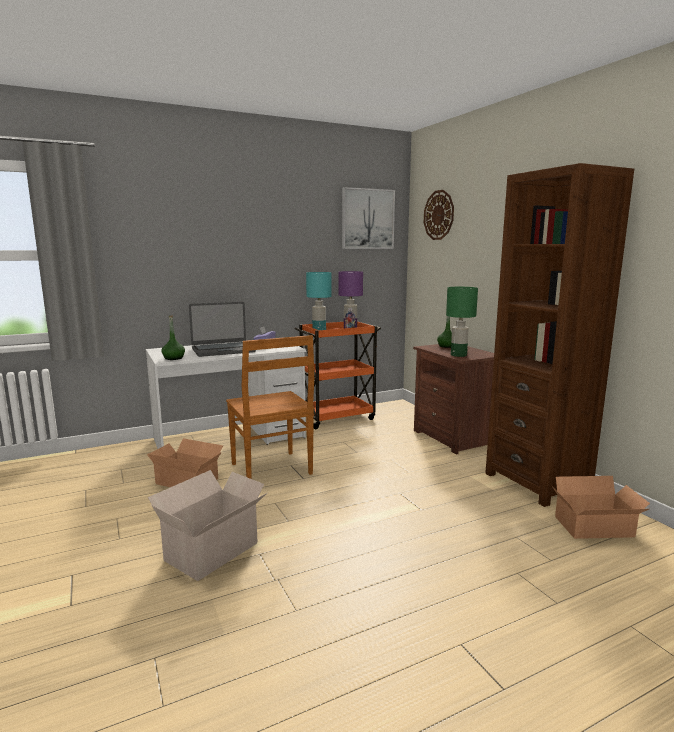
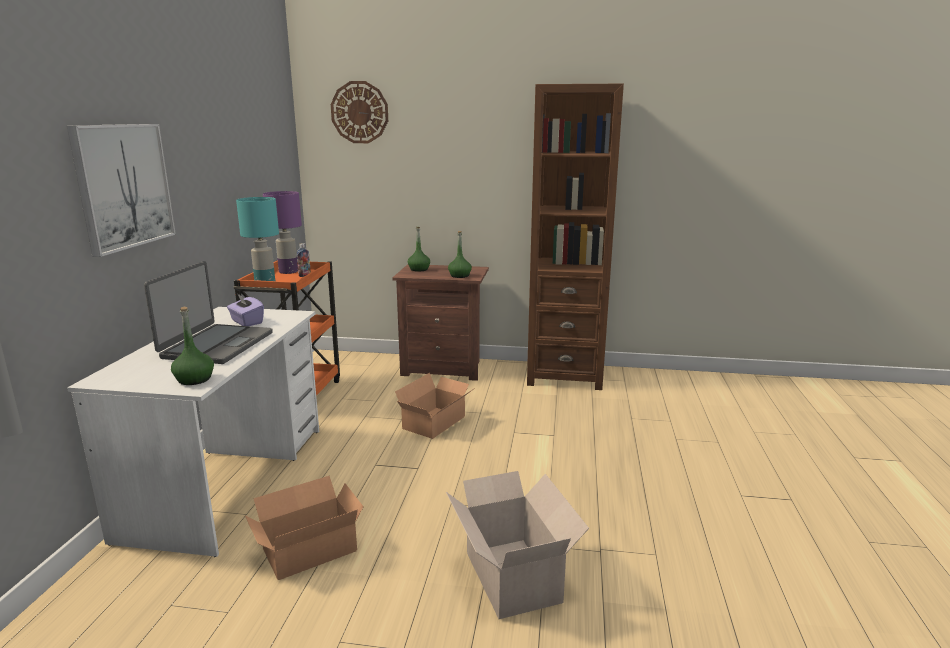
camera: 55 degrees left, 5 degrees up
(272, 470) = (370, 480): brown chair -> none
(367, 219) = (267, 115): picture -> picture (123, 186)
(458, 355) = (460, 276): green table lamp -> green bottle
(596, 528) = (646, 388): cardboard box -> cardboard box (437, 422)

